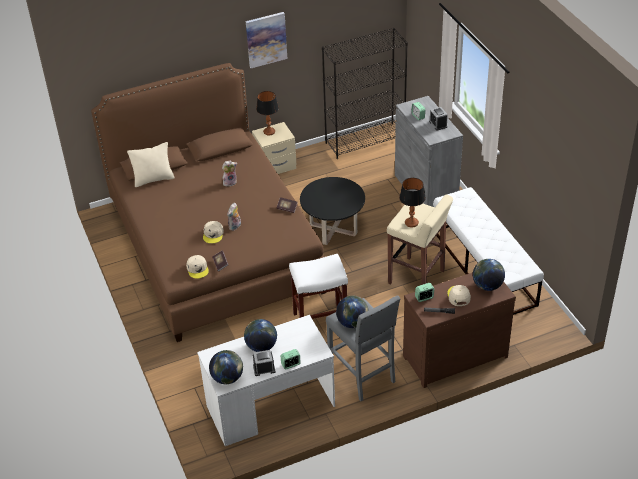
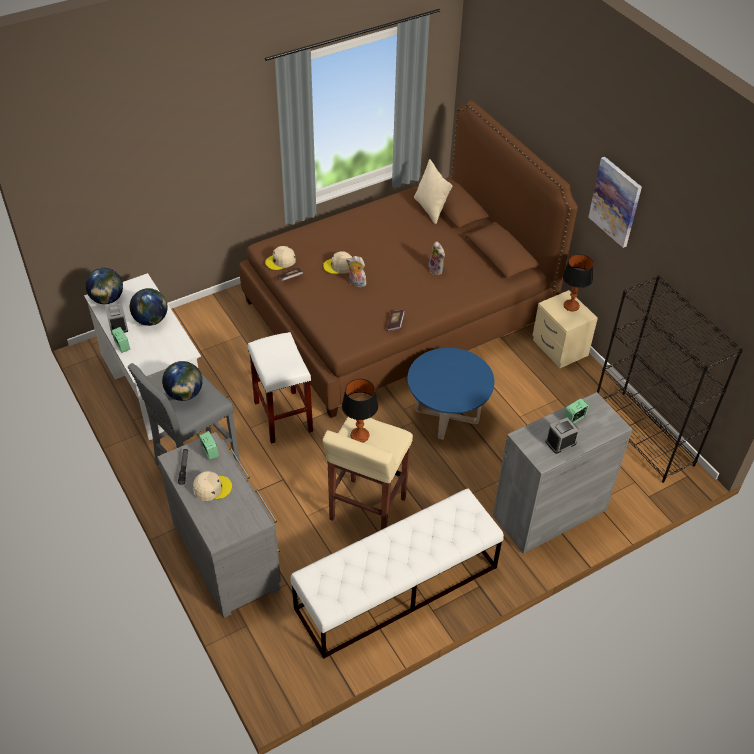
camera: 80 degrees right, 5 degrees up
(333, 229) = (447, 416): black coffee table -> blue coffee table
(453, 355) = (228, 554): brown dresser -> grey dresser
(487, 286) = (231, 520): globe -> none

